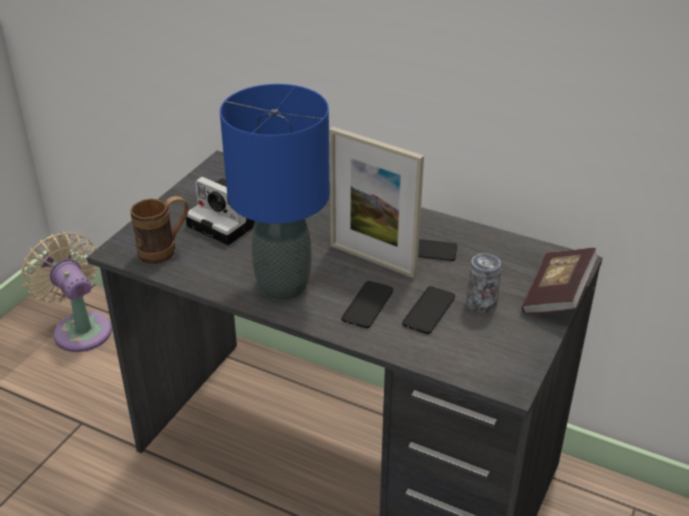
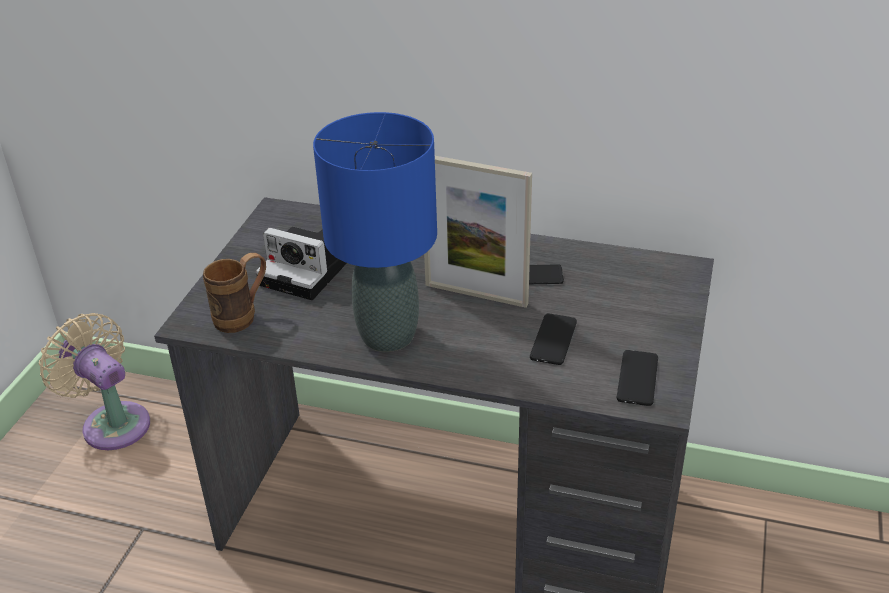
camera: 10 degrees left, 0 degrees up
(367, 305) = (486, 343): phone -> phone (637, 378)
(481, 304) = (605, 325): can -> none
(557, 296) = (681, 305): book -> none

